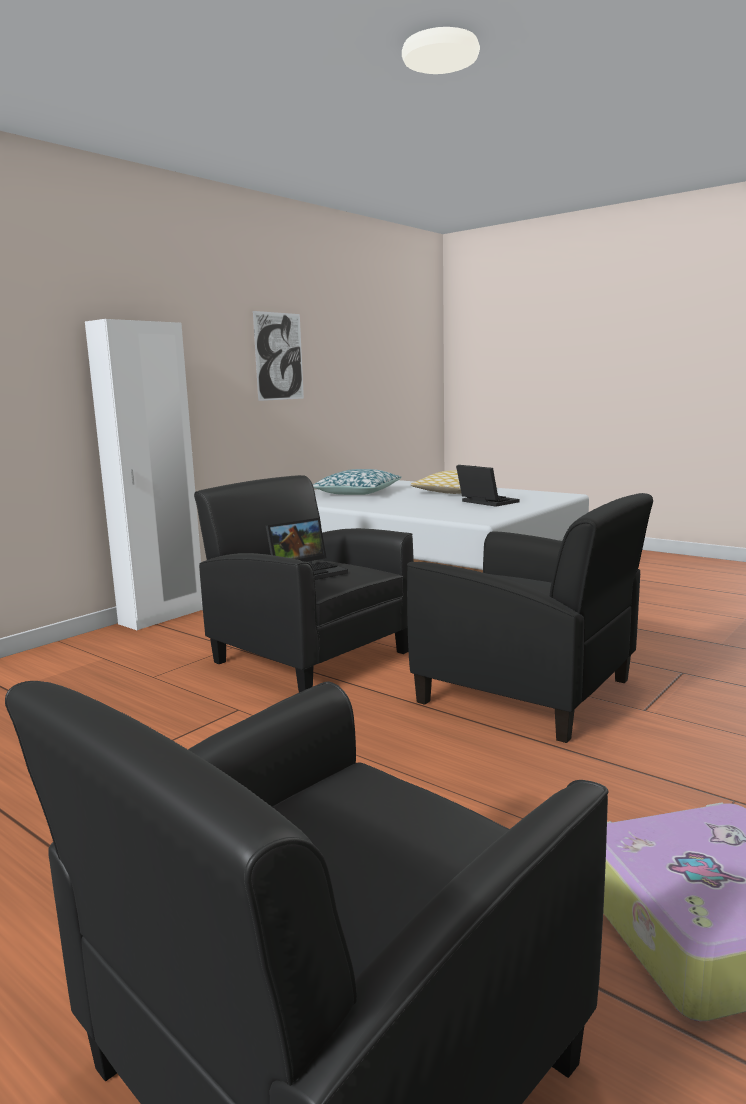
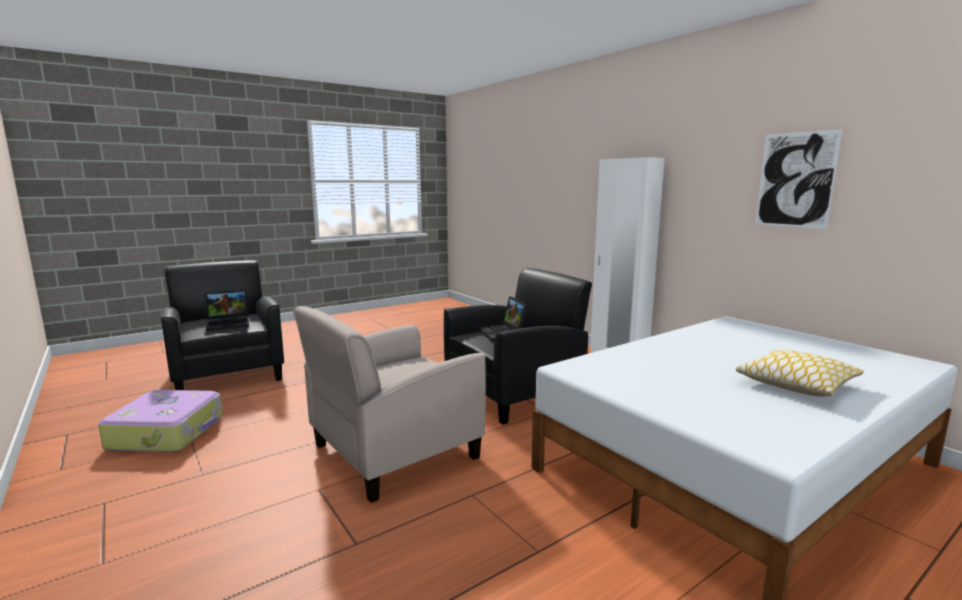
camera: 105 degrees right, 0 degrees up
(357, 492) = (779, 345): pillow -> none
(485, 502) = (694, 387): laptop -> laptop (229, 324)
(528, 692) = (393, 452): black armchair -> beige armchair

